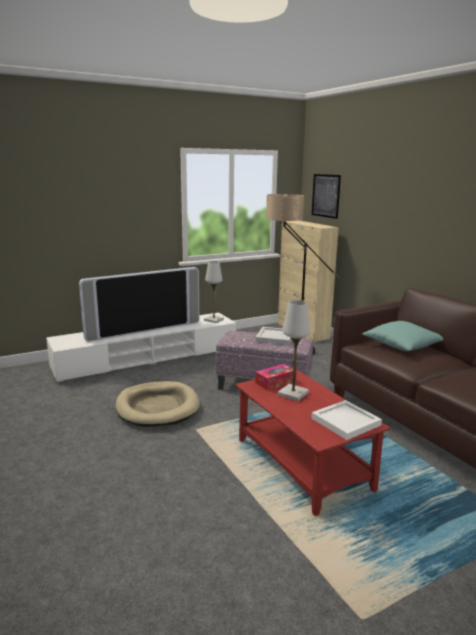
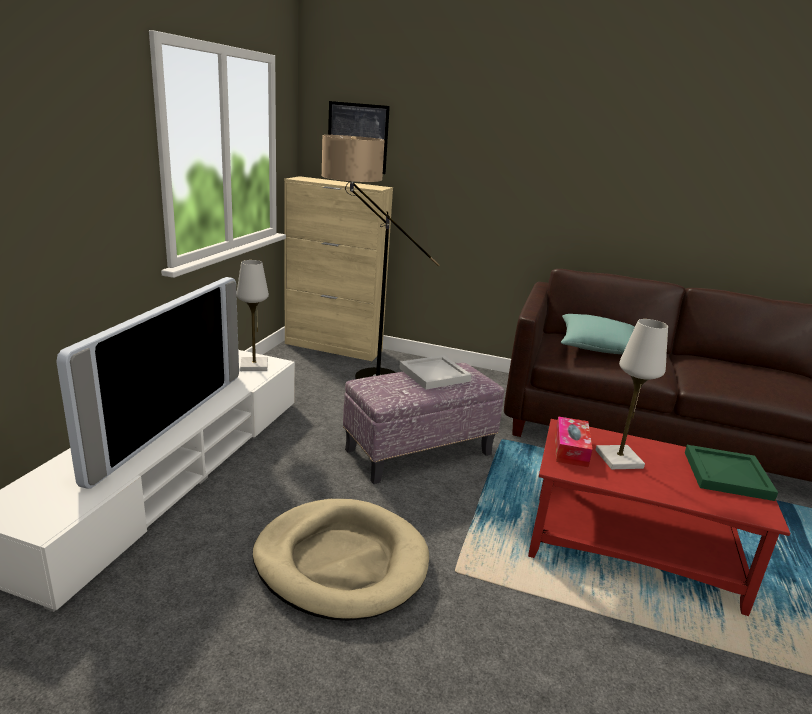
camera: 45 degrees left, 5 degrees up
(345, 422) = (728, 476): white tray -> green tray

